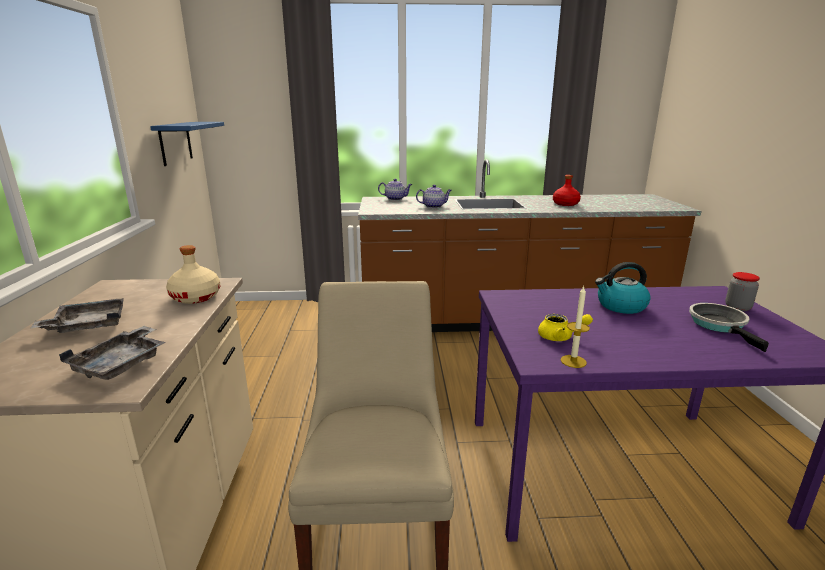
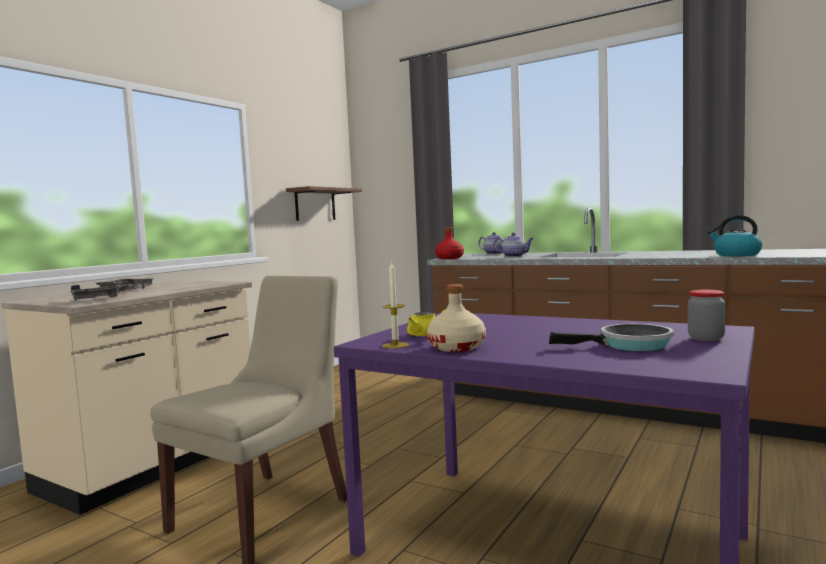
camera: 35 degrees right, 15 degrees down
(175, 143) = (315, 204): blue shelf -> brown shelf
(196, 297) = (202, 285): beige bottle -> beige bottle (457, 347)
(565, 204) = (676, 254): red bottle -> red bottle (449, 258)
(620, 306) = (552, 327): kettle -> kettle (736, 255)
(720, 325) = (629, 345): frying pan -> frying pan turned 60 degrees clockwise

